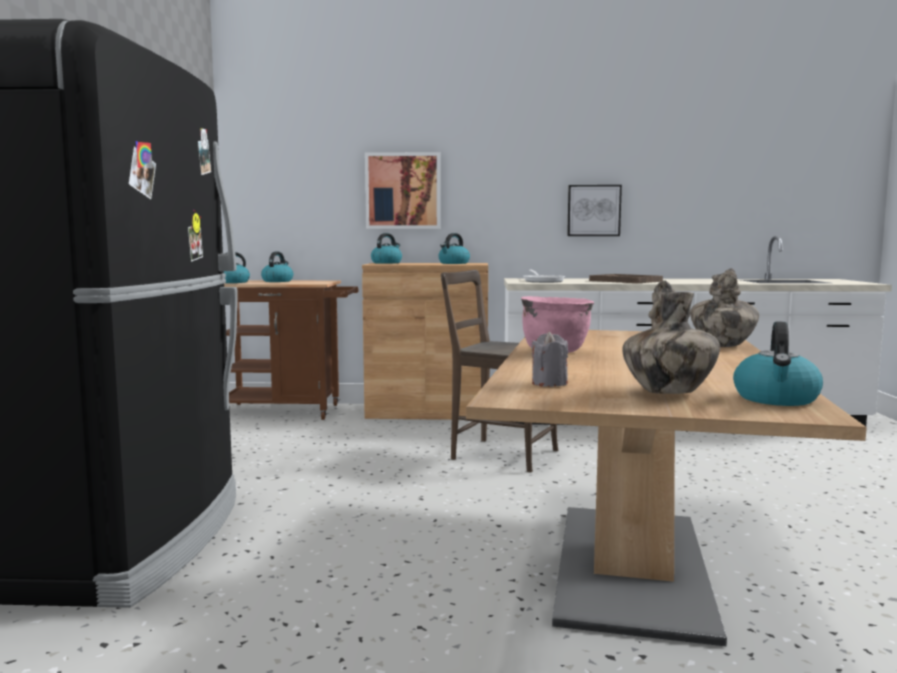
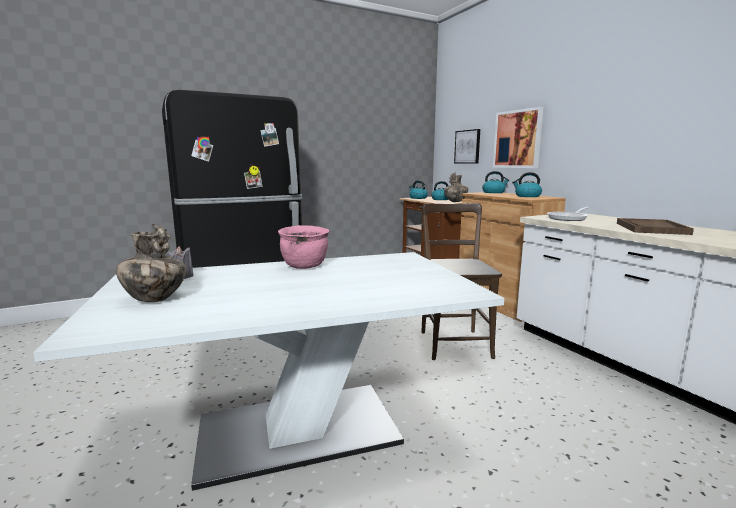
camera: 60 degrees right, 5 degrees up
(593, 210) = (672, 151): picture -> picture (467, 147)
(631, 566) = (297, 430): brown dining table -> white dining table
(722, 345) = (400, 297): vase -> vase (455, 201)
(776, 399) = (136, 324): kettle -> none

